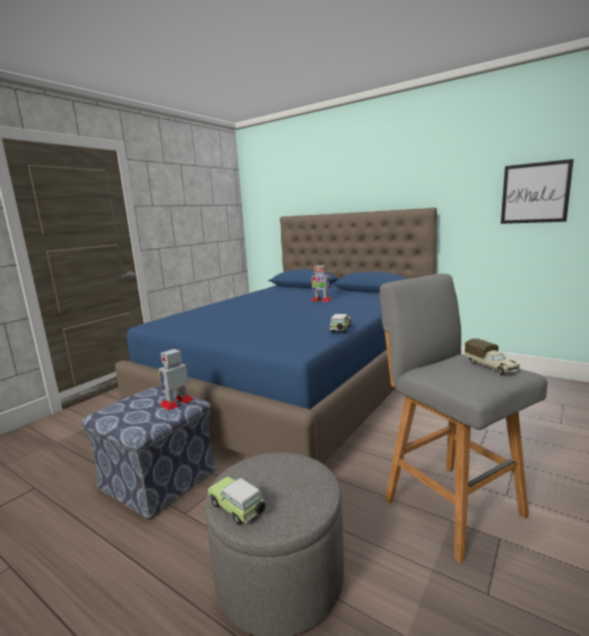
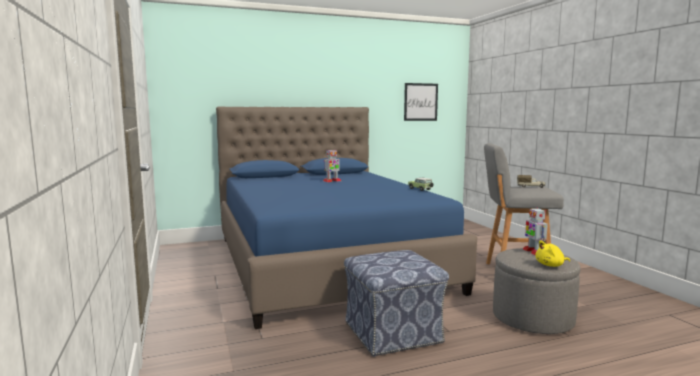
camera: 55 degrees left, 5 degrees down
(177, 402) = (406, 253): toy robot -> toy robot (534, 251)
(238, 509) = (551, 265): toy car -> yellow plush toy

